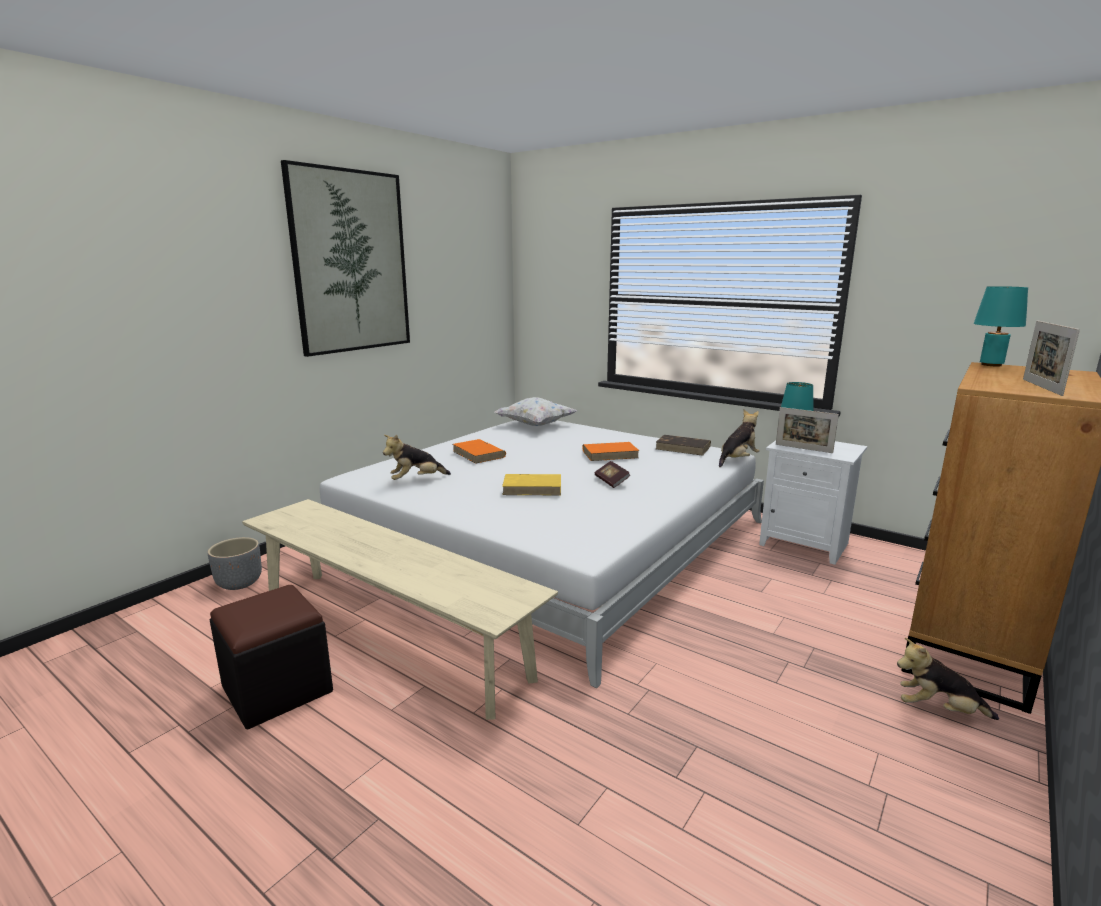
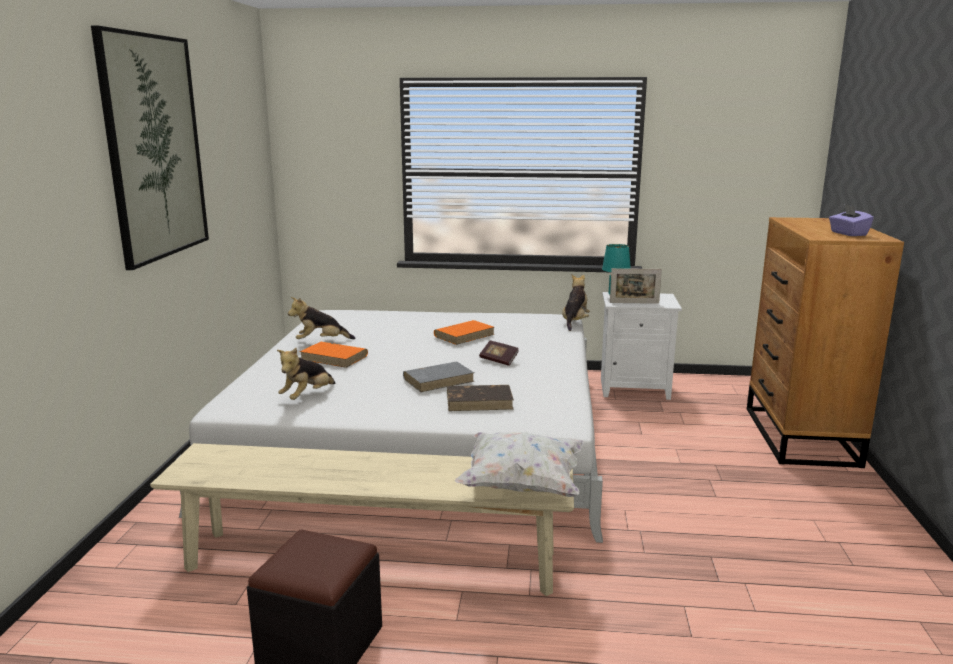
camera: 30 degrees left, 0 degrees up
(239, 583) = (122, 568): grey planter -> none
(533, 488) = (439, 380): yellow book -> grey book
(535, 425) = (343, 318): white pillow -> white pillow (521, 485)
(683, 448) = (520, 318): brown book -> brown book (480, 401)
(938, 710) = (819, 482): plush toy -> plush toy (321, 341)
(990, 365) = (786, 218): turquoise table lamp -> none
(1041, 387) = (848, 234): picture frame -> purple tissue box

